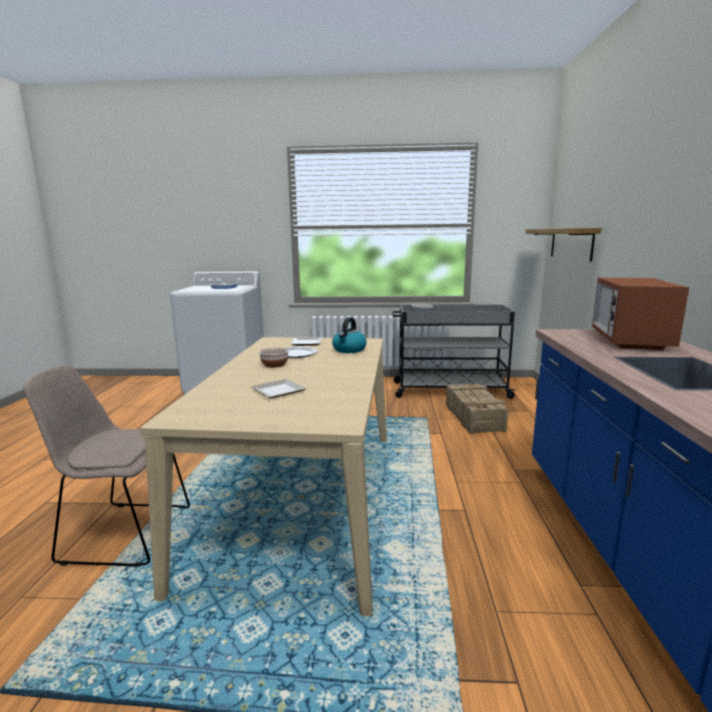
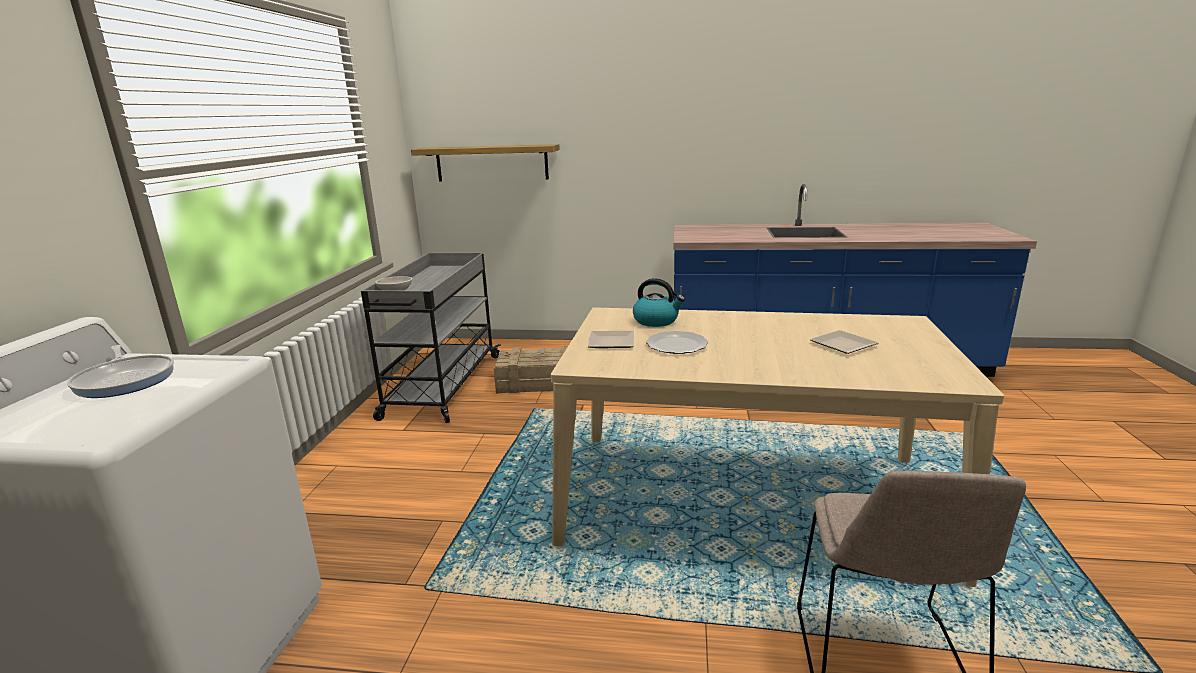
camera: 85 degrees left, 5 degrees up
(275, 364) = (736, 353): bowl -> none
(629, 341) = (721, 231): microwave -> none

